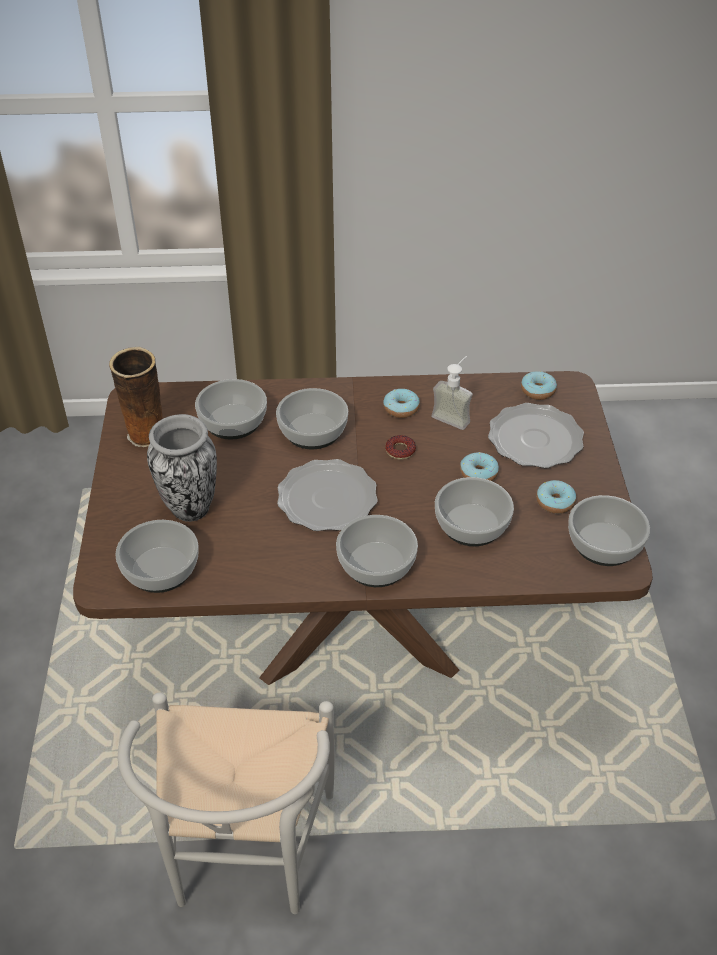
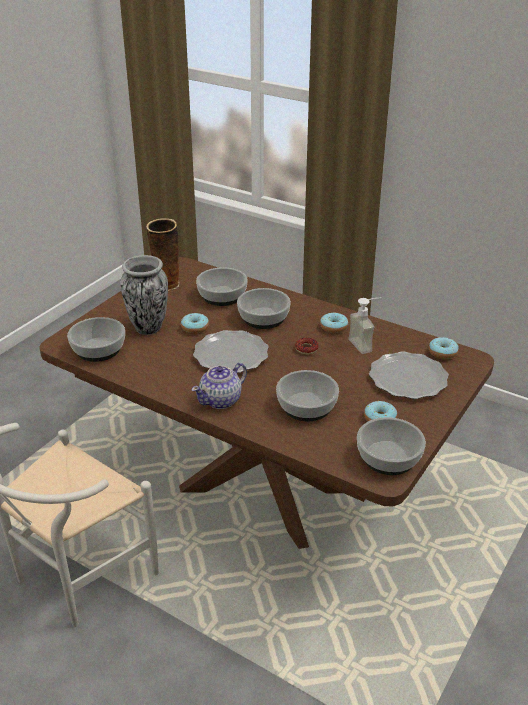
camera: 35 degrees right, 10 degrees down
(377, 563) = (221, 400): bowl -> teapot
(478, 474) = (344, 381): donut -> donut (195, 328)

